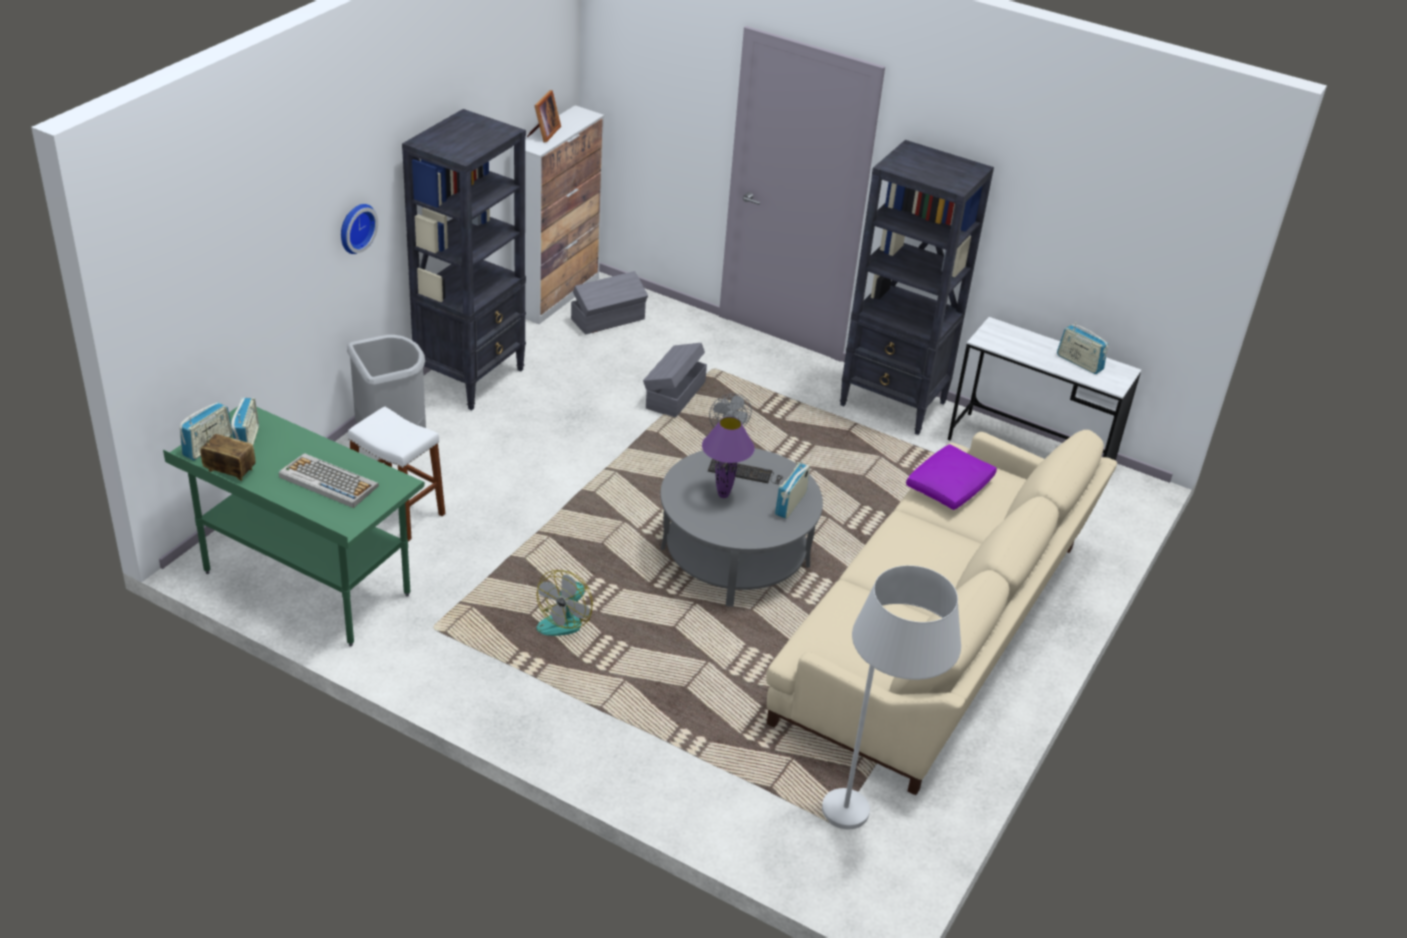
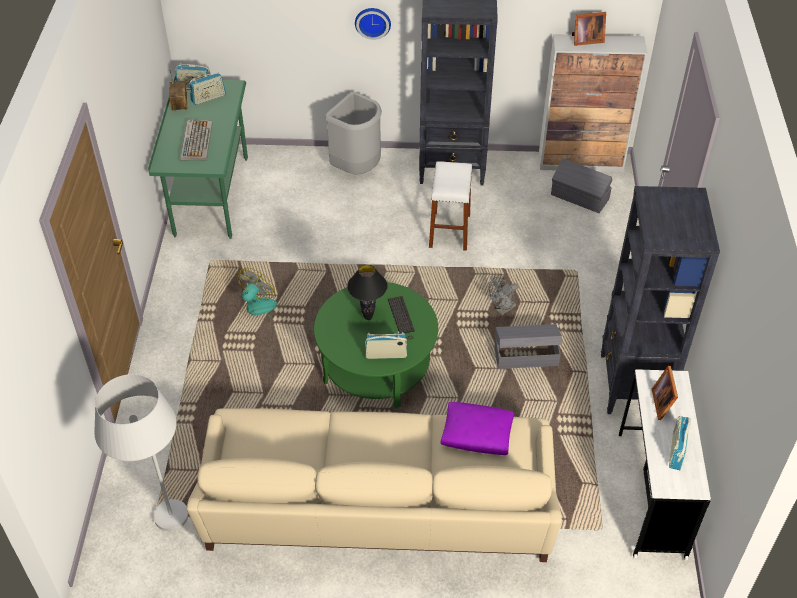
camera: 65 degrees right, 10 degrees up
(398, 512) = (298, 200): white stool -> white stool (449, 231)
(566, 619) = (256, 312): fan -> fan turned 120 degrees clockwise
(674, 395) = (525, 264): grey storage box -> grey storage box (525, 356)
(723, 495) = (368, 317): purple table lamp -> black table lamp
(735, 557) = (376, 365): grey coffee table -> green coffee table
(1018, 344) = (664, 403): none -> picture frame

